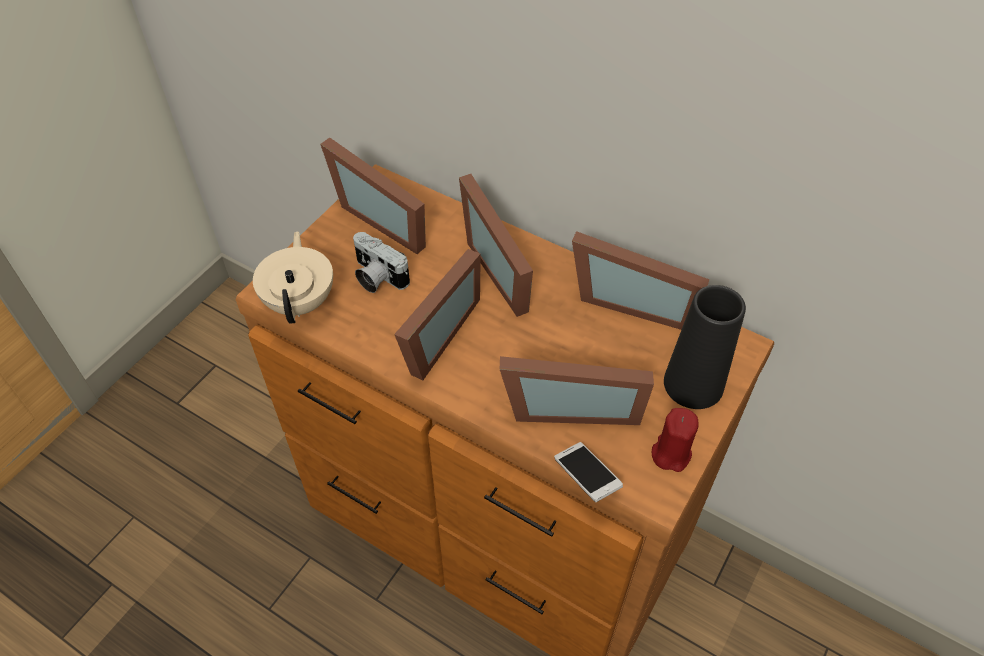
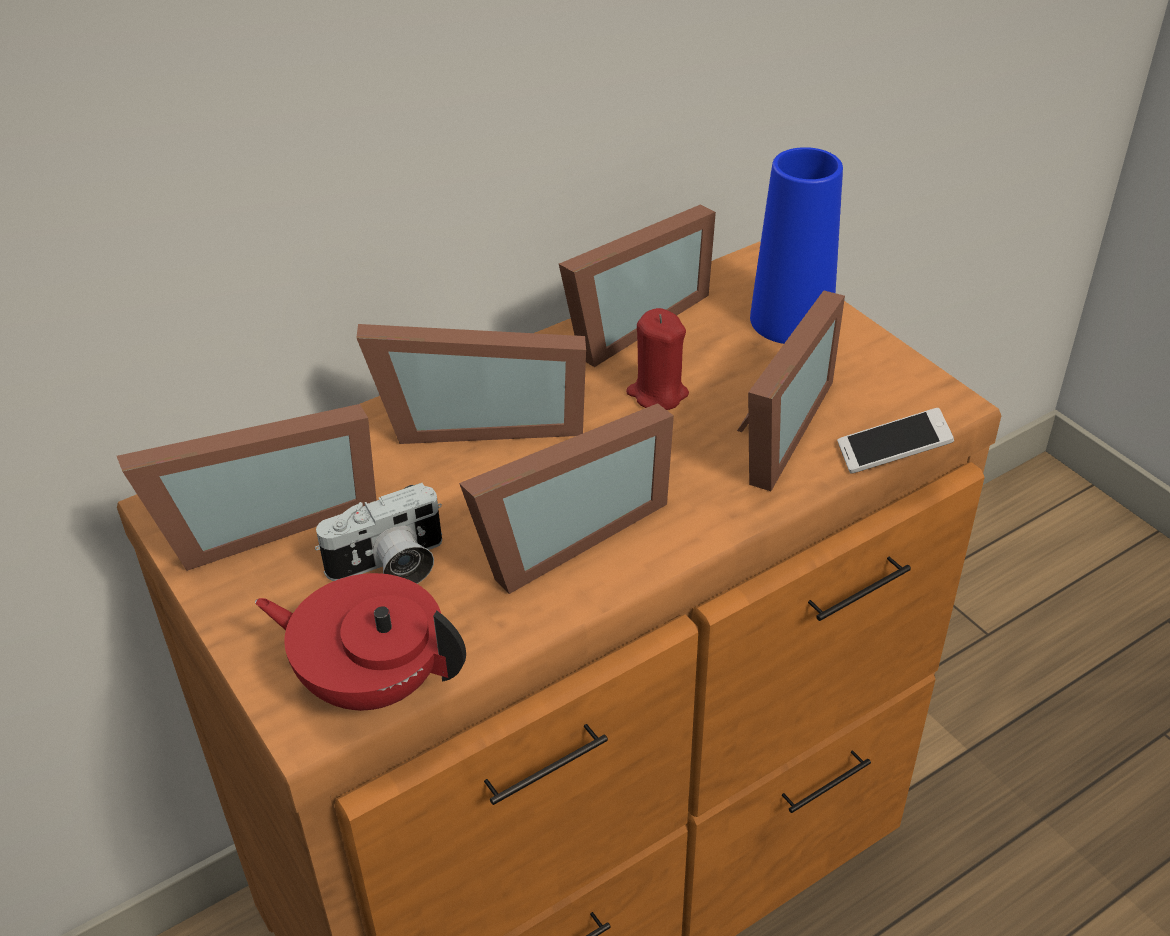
camera: 65 degrees left, 10 degrees down
(301, 301) = (372, 681): beige teapot -> red teapot
(432, 336) = (561, 534): picture frame -> picture frame turned 90 degrees clockwise
(670, 453) = (887, 372): red candle -> red candle (657, 393)
(693, 384) = (791, 320): black vase -> blue vase

